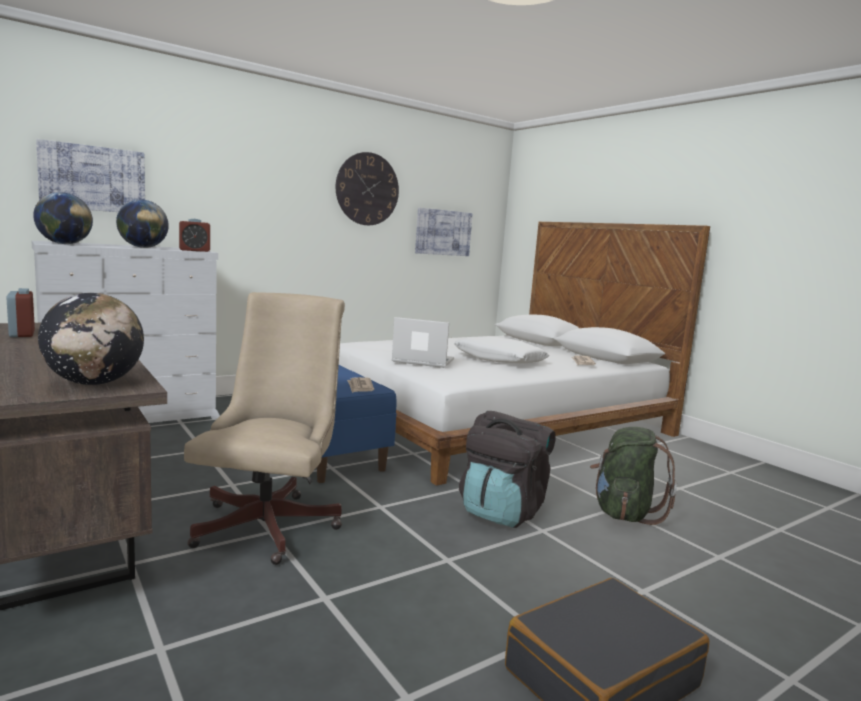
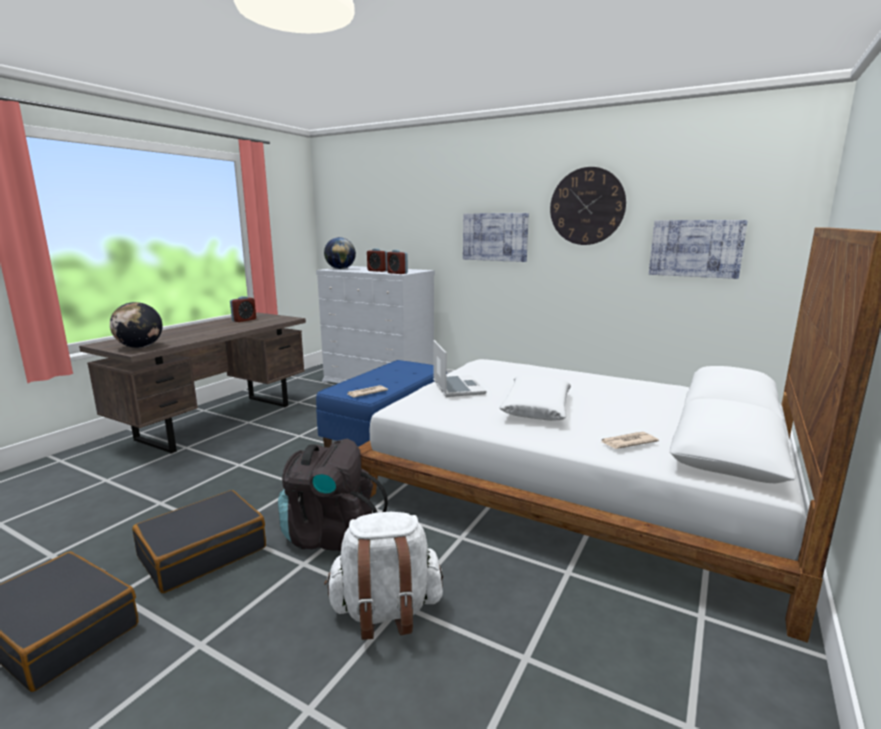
camera: 65 degrees right, 5 degrees up
(93, 178) = (380, 224): picture -> picture (495, 237)
(143, 247) = (377, 270): globe -> alarm clock
(272, 522) = (252, 461): beige office chair -> none
(486, 577) = (203, 552): none -> black suitcase
(624, 513) = (386, 611): green backpack -> white backpack

